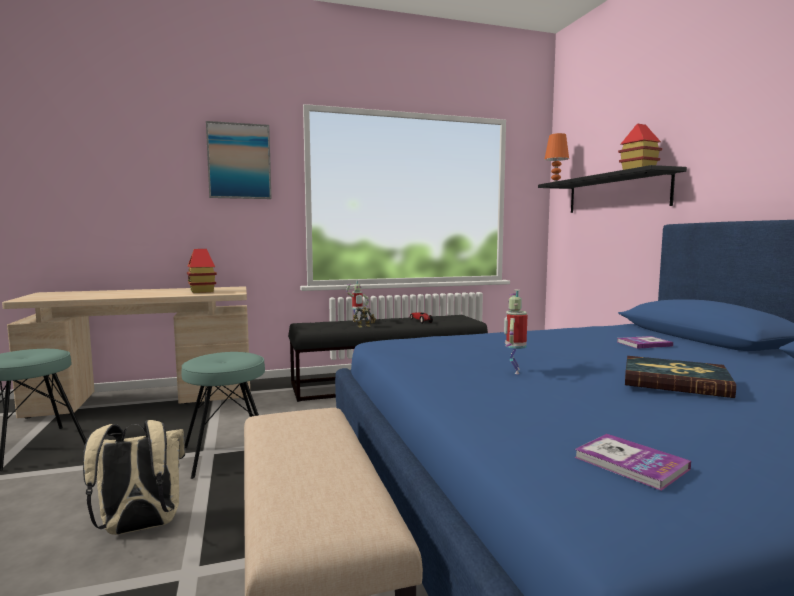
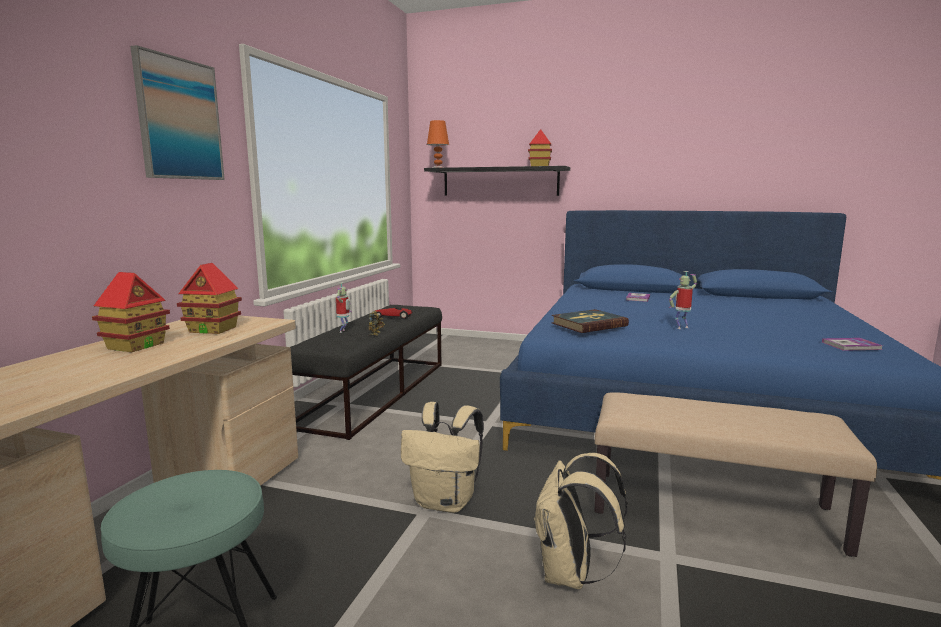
camera: 55 degrees left, 5 degrees up
(155, 291) = (136, 346): none -> toy house
(227, 454) = (446, 502): turquoise stool -> beige backpack
(514, 371) = (681, 327): toy robot -> toy robot turned 105 degrees clockwise
(675, 381) = (732, 313): book -> book (588, 324)

